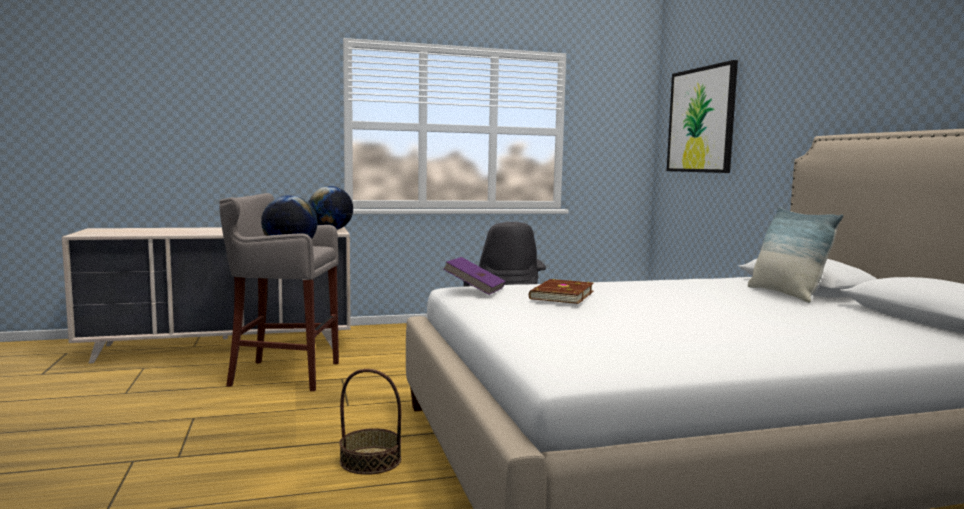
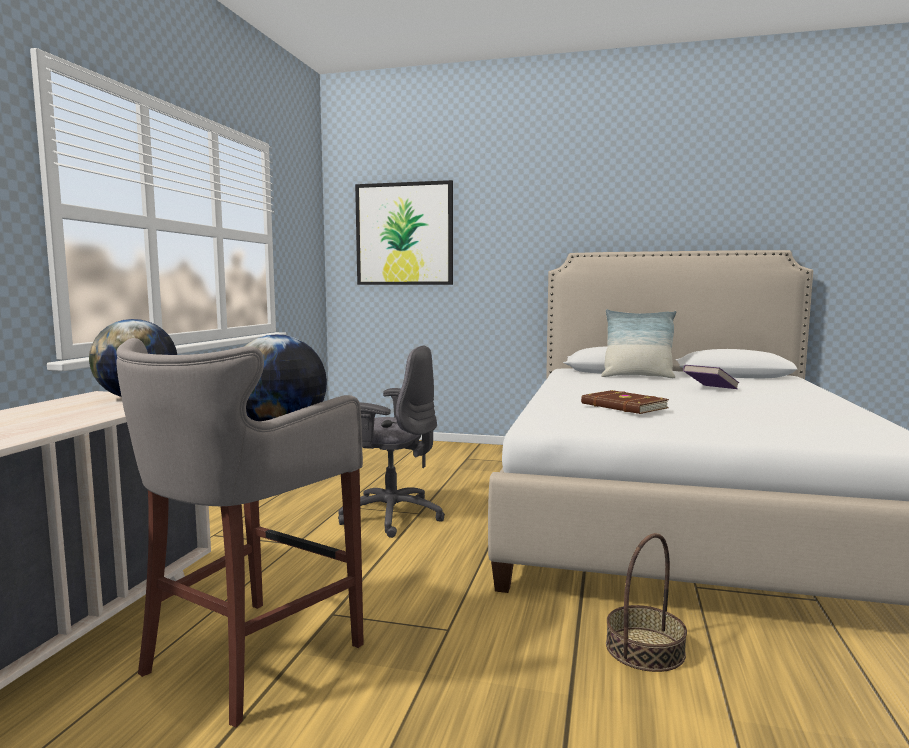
camera: 60 degrees left, 0 degrees up
(474, 289) = (568, 420): purple book -> purple book (710, 389)

